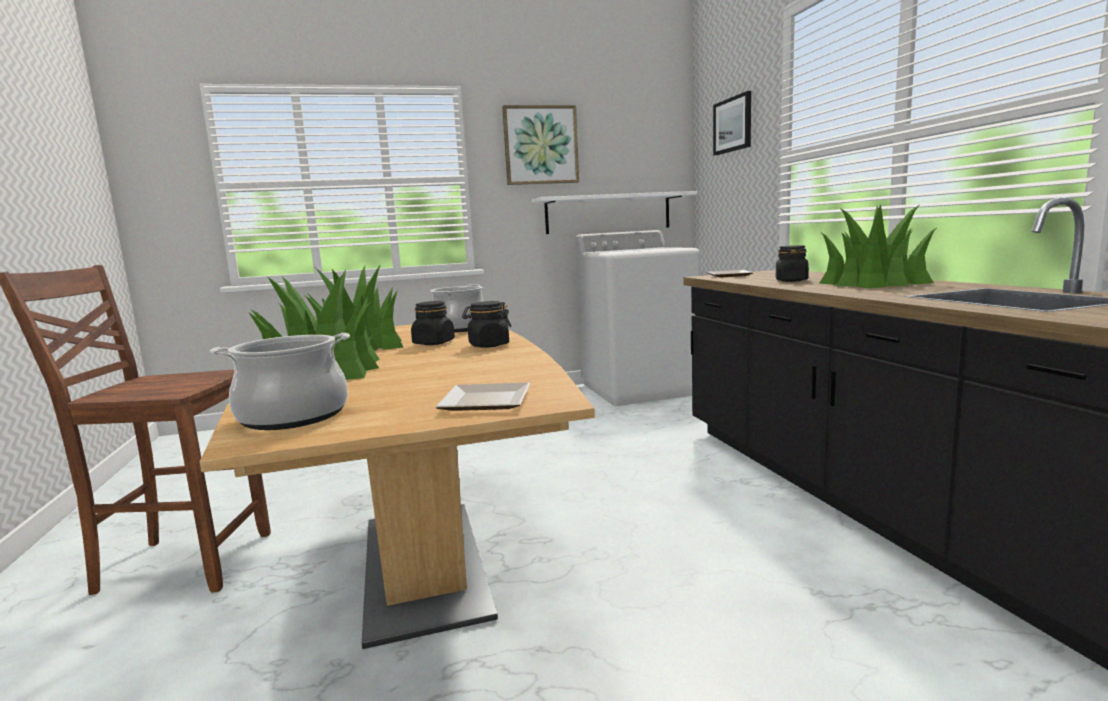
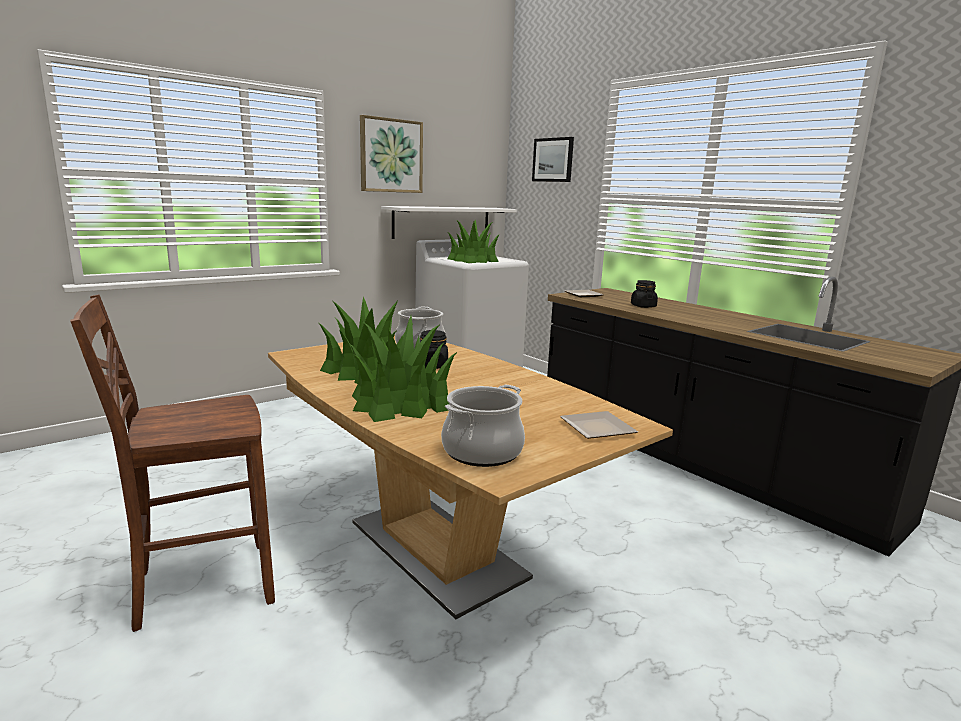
camera: 25 degrees left, 5 degrees up
(488, 345) = (487, 368): black jar -> none
(874, 283) = (704, 313): potted plant -> potted plant (473, 260)

